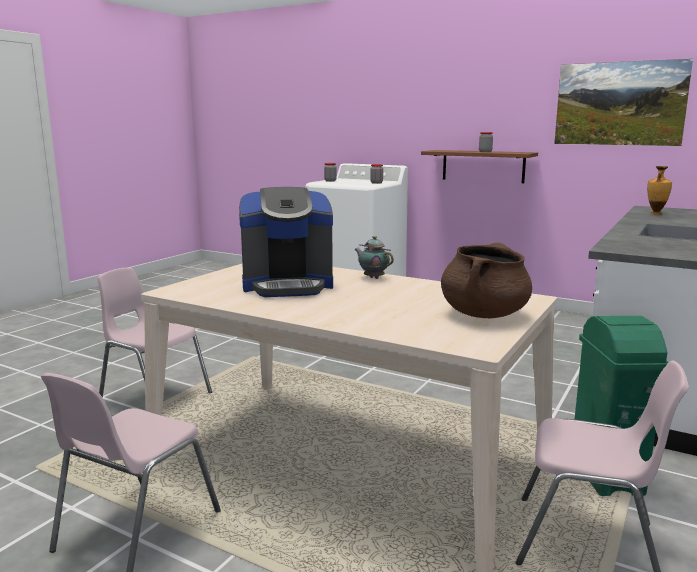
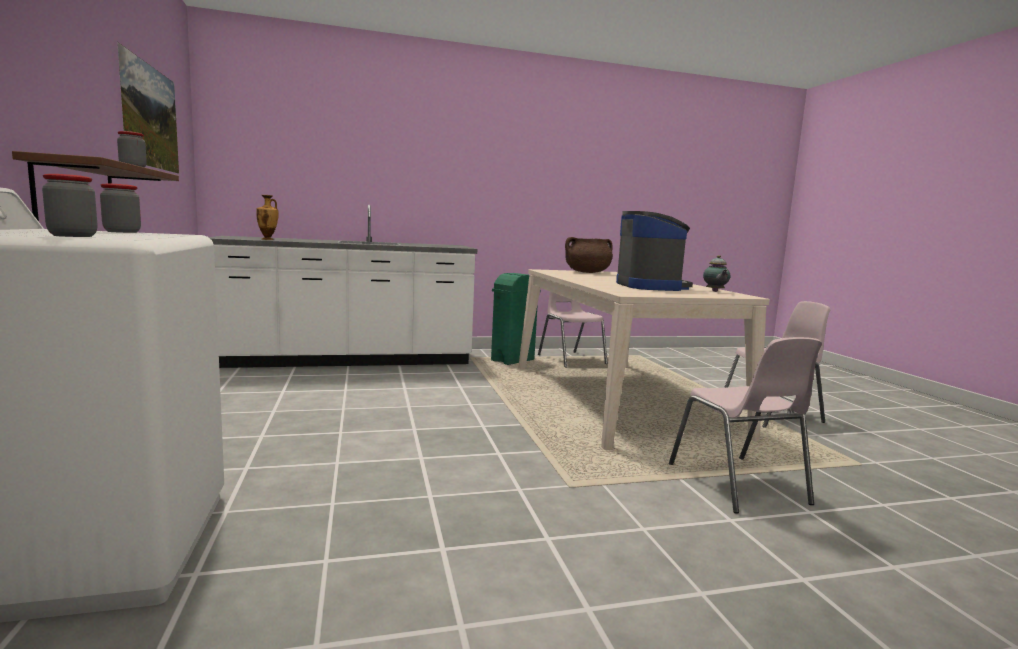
camera: 135 degrees left, 5 degrees down
(288, 285) = (651, 286): coffee machine -> coffee machine turned 45 degrees clockwise
(373, 278) = (583, 280): teapot -> teapot (715, 291)

